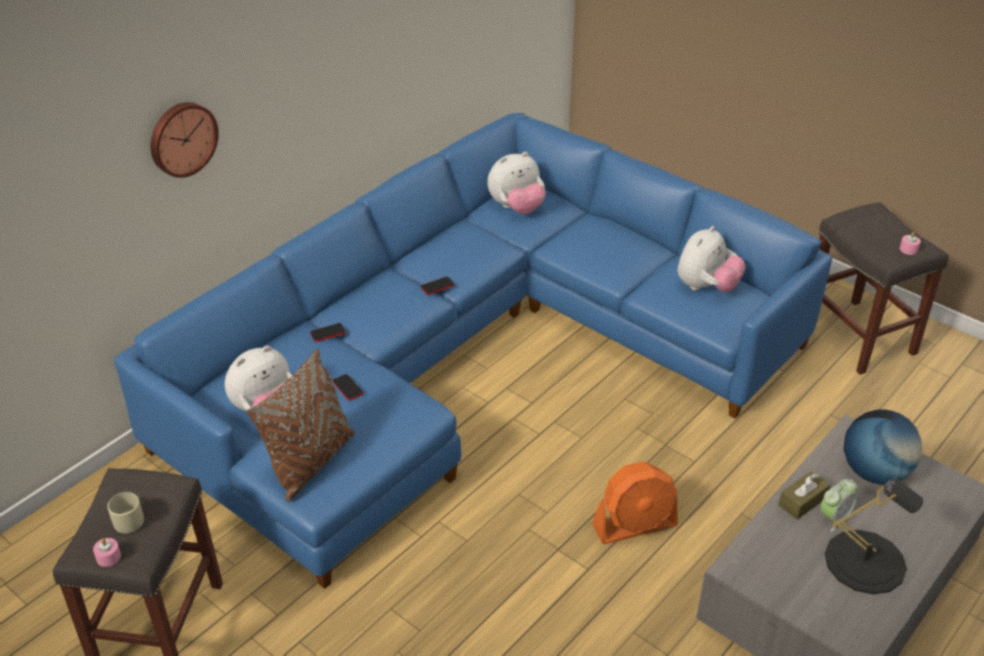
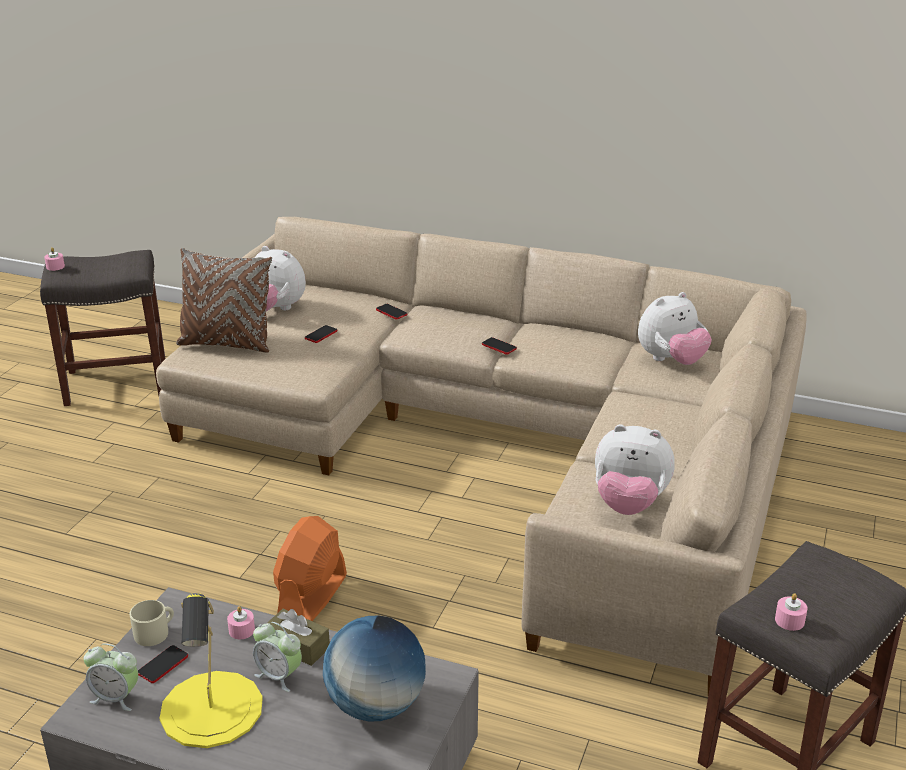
camera: 70 degrees right, 10 degrees down
(128, 518) = (96, 265): beige mug -> beige mug (155, 632)
(182, 138) = (382, 84): wall clock -> none
(470, 358) = (505, 447): blue sofa -> beige sofa
(516, 208) = (671, 361): plush toy -> plush toy turned 75 degrees counterclockwise
(635, 525) = (312, 599): orange fan -> orange fan turned 60 degrees clockwise
(776, 531) = (241, 630): none -> pink candle
(808, 585) = (163, 665): none -> phone
(842, 619) = (116, 697): none -> alarm clock
(865, 561) = (212, 709): black table lamp -> yellow table lamp

